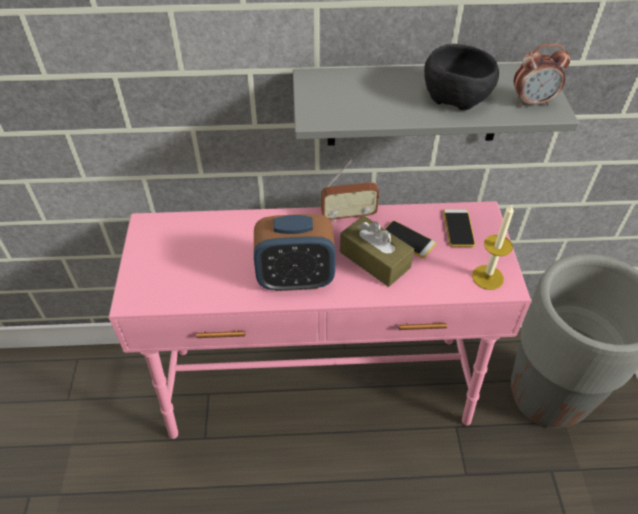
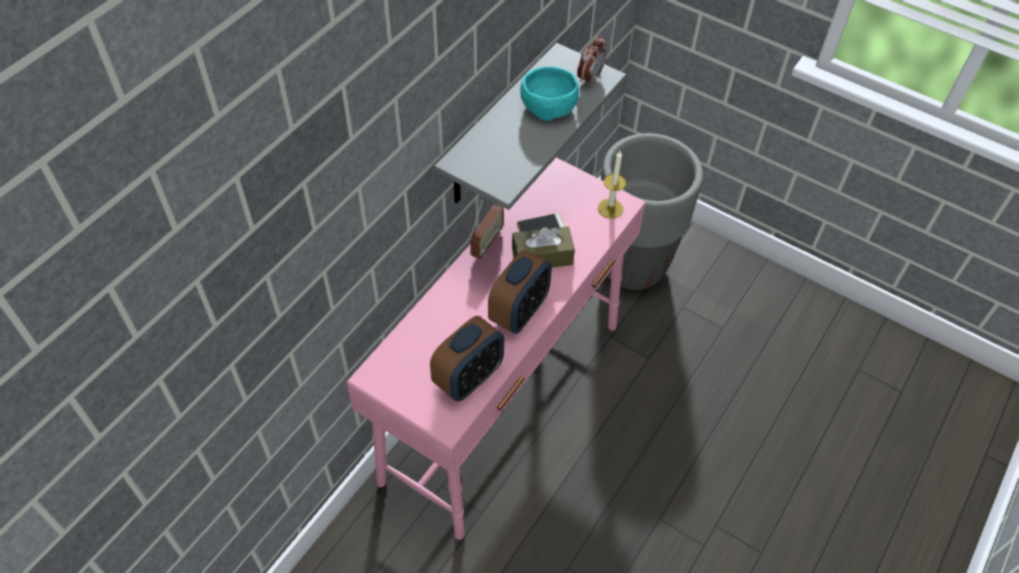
camera: 55 degrees left, 5 degrees up
(192, 285) = (468, 378): none -> alarm clock
(456, 94) = (547, 105): black bowl -> turquoise bowl
(458, 228) = (556, 192): phone -> none

